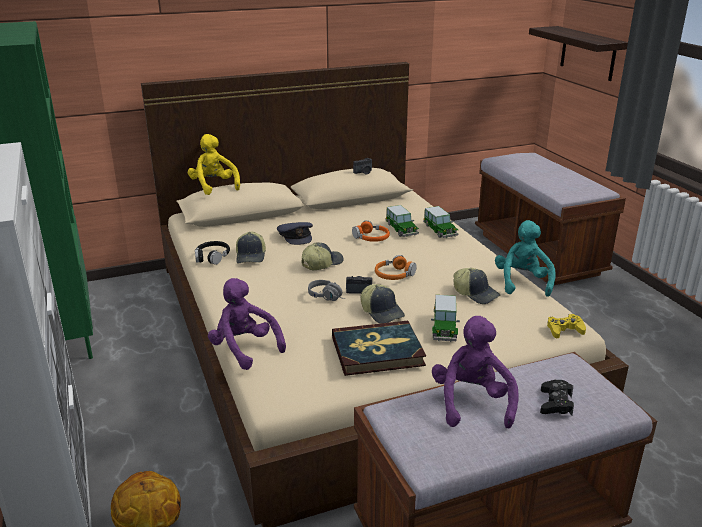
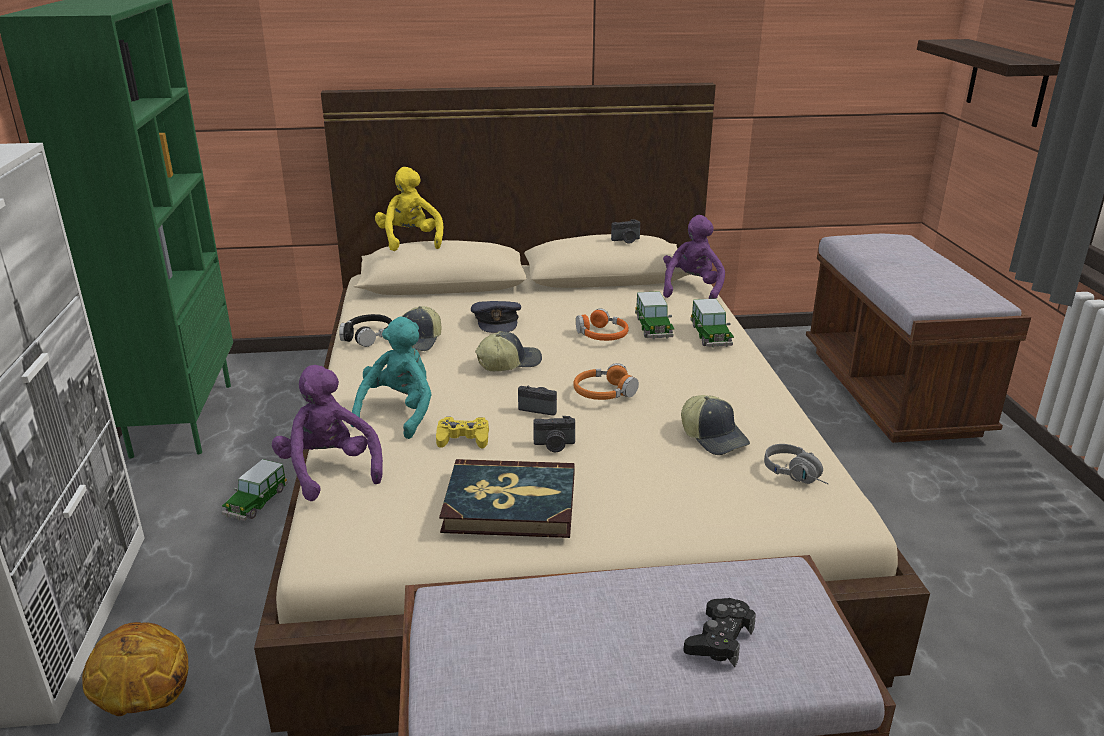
camera: 15 degrees right, 0 degrees up
(329, 297) = (489, 412): grey headphones -> grey headphones (798, 475)
(382, 312) = (554, 445): cap -> camera
(444, 328) = (634, 484): toy car -> toy car (256, 502)
(471, 402) = (580, 611): purple plush toy -> purple plush toy (691, 289)
(522, 282) = (798, 429): turquoise plush toy -> turquoise plush toy (399, 413)
(564, 330) = (829, 516): yellow game controller -> yellow game controller (463, 438)

